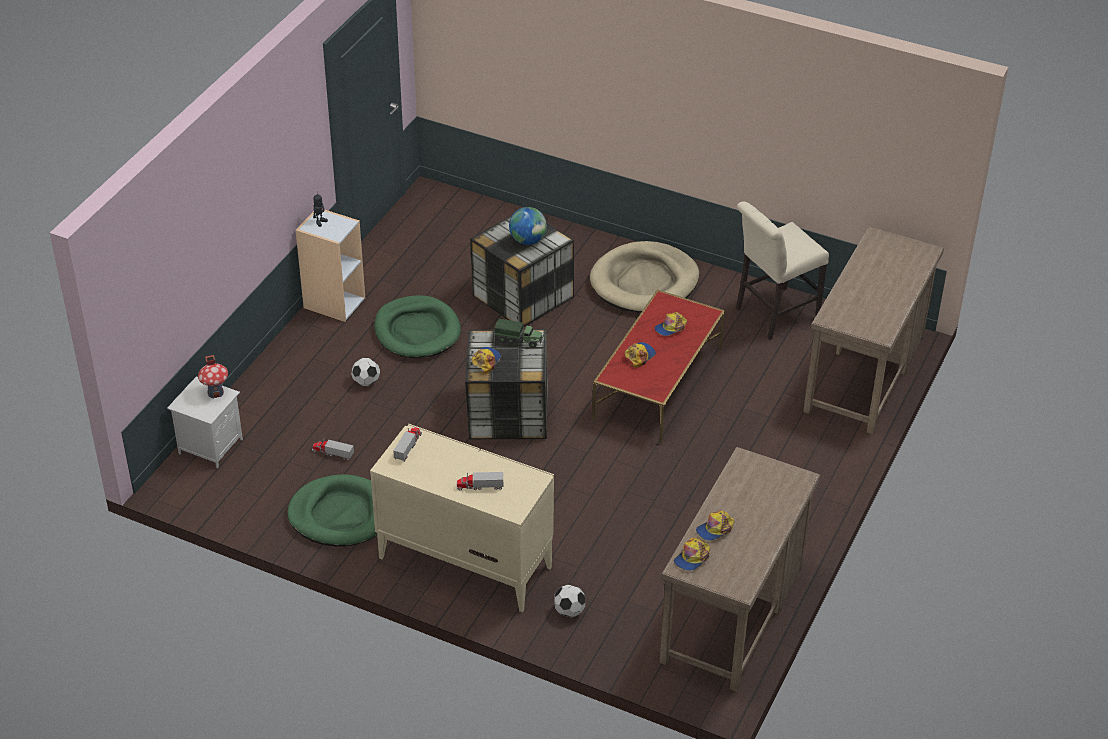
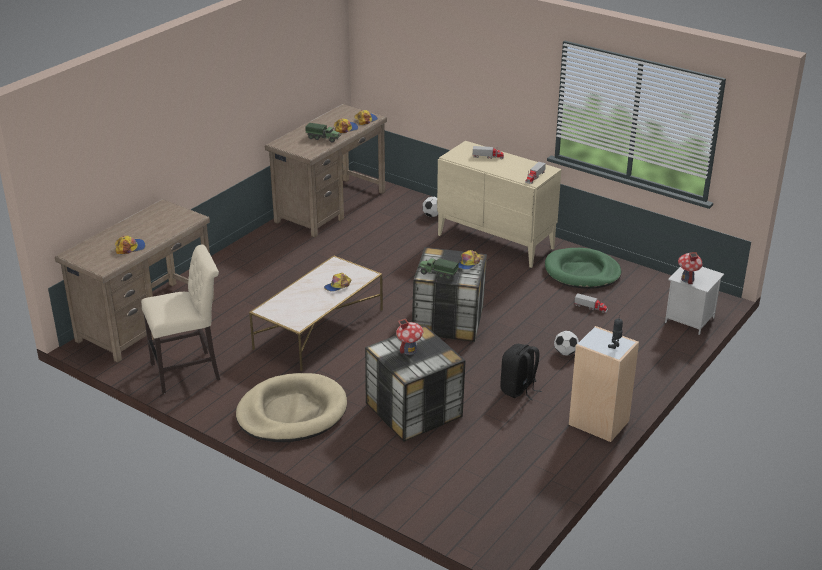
camera: 170 degrees left, 10 degrees down
(417, 331) = (519, 389): green dog bed -> black backpack
(527, 240) = (409, 350): globe -> toy house
(658, 384) = (319, 329): red coffee table -> white coffee table
(671, 327) = (302, 303): cap -> cap (130, 247)
(739, 499) = (323, 138): none -> toy truck

